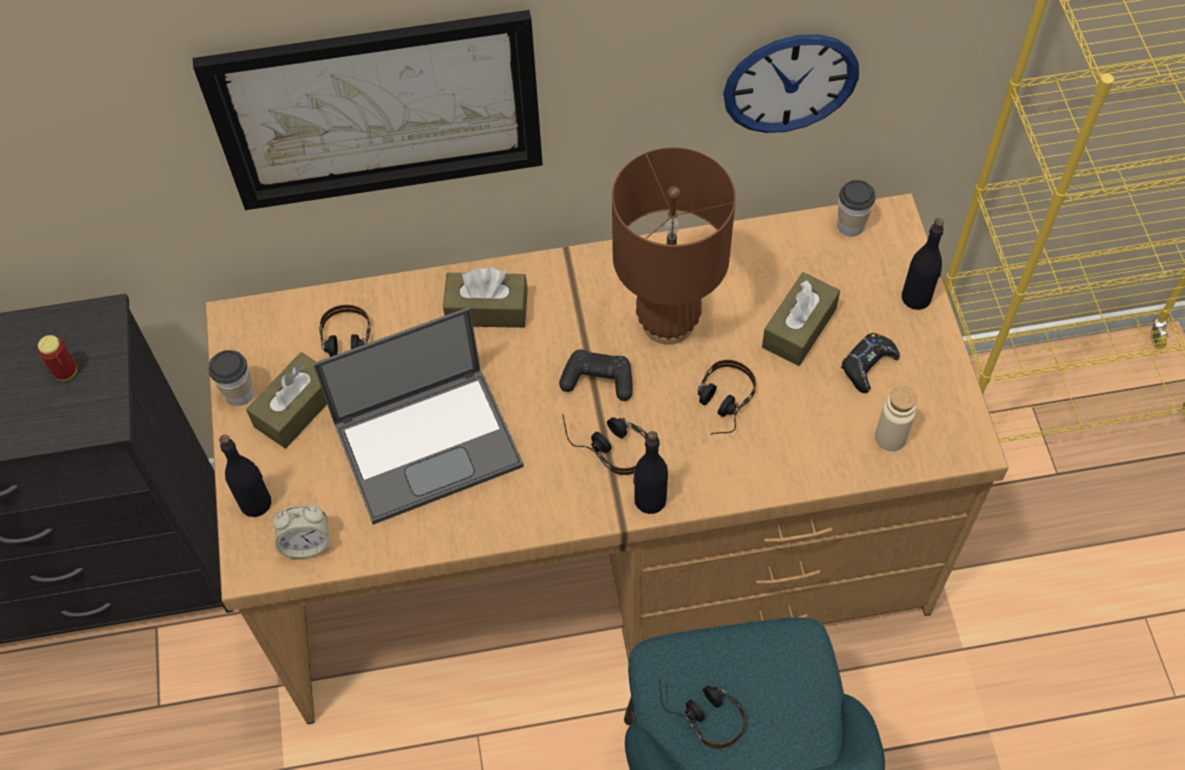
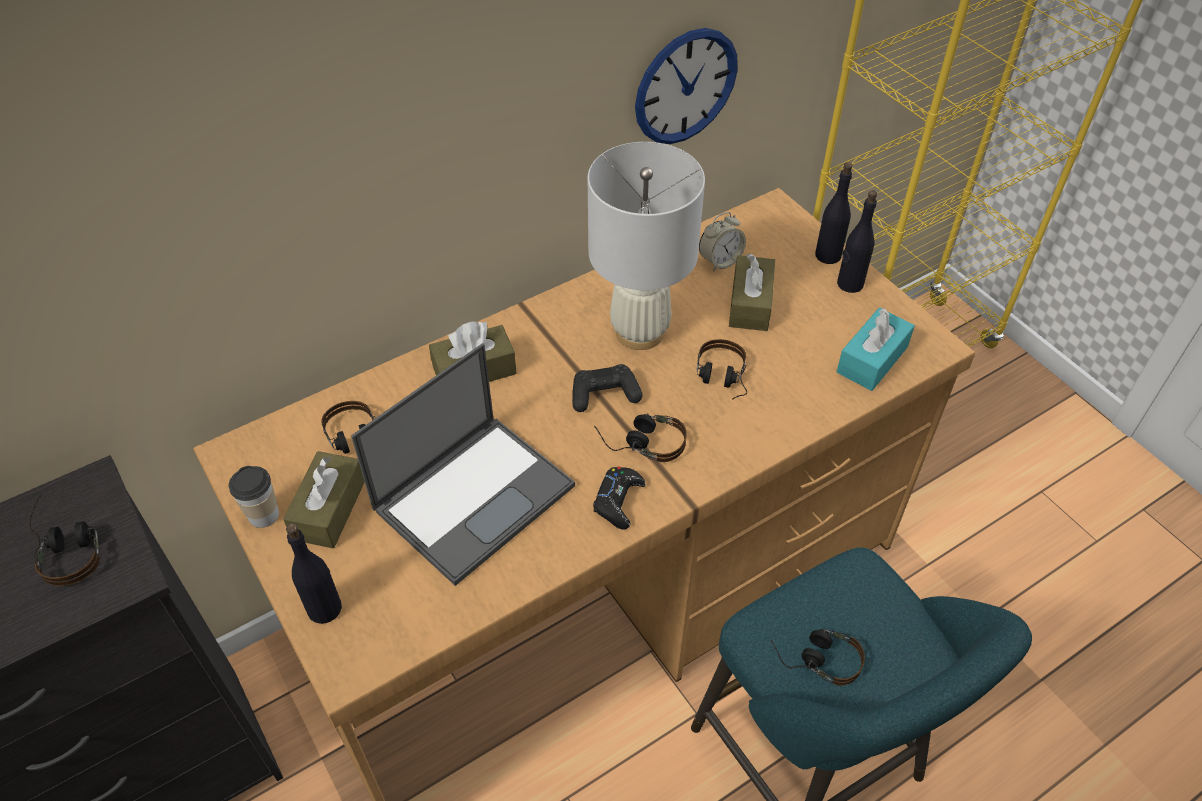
camera: 25 degrees left, 10 degrees down
(66, 372) = (69, 546): can -> headphones
(307, 544) = (395, 627): alarm clock -> alarm clock (720, 261)
(378, 110) = (341, 175): picture -> none
(649, 500) = (703, 474): black bottle -> black bottle (849, 284)
(668, 322) = (640, 332): brown table lamp -> white table lamp
(850, 225) = (746, 221): cup -> none
(868, 365) = (821, 314): black game controller -> black game controller (618, 501)
(890, 437) = (872, 360): beige bottle -> turquoise tissue box

